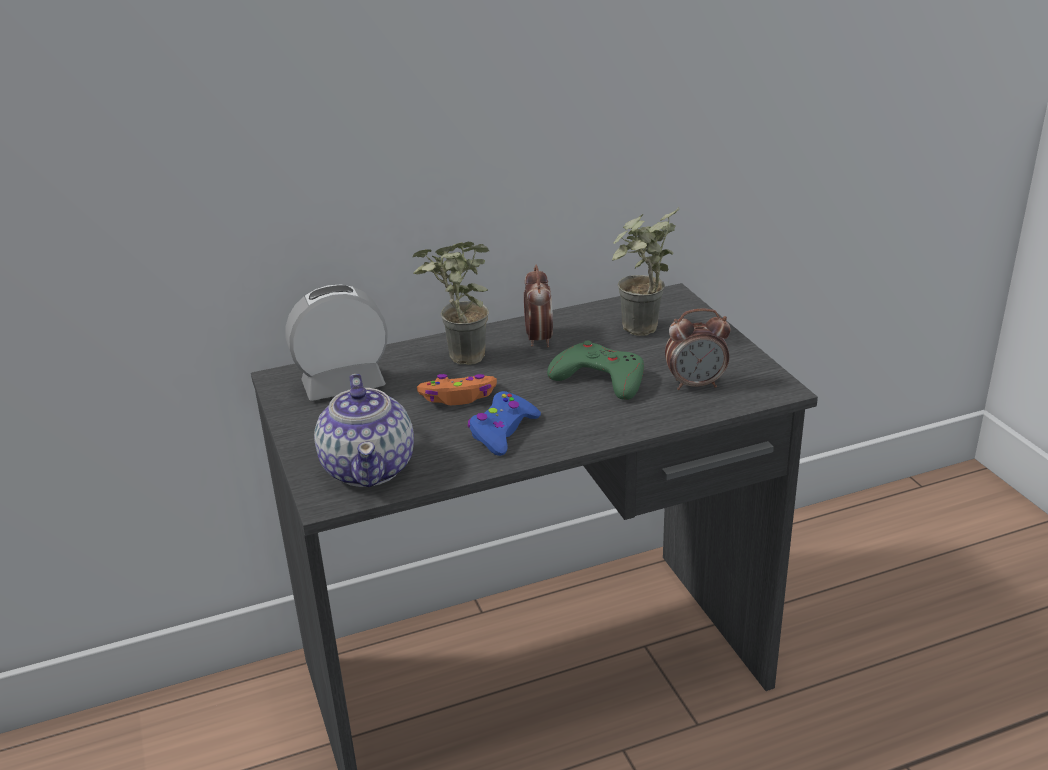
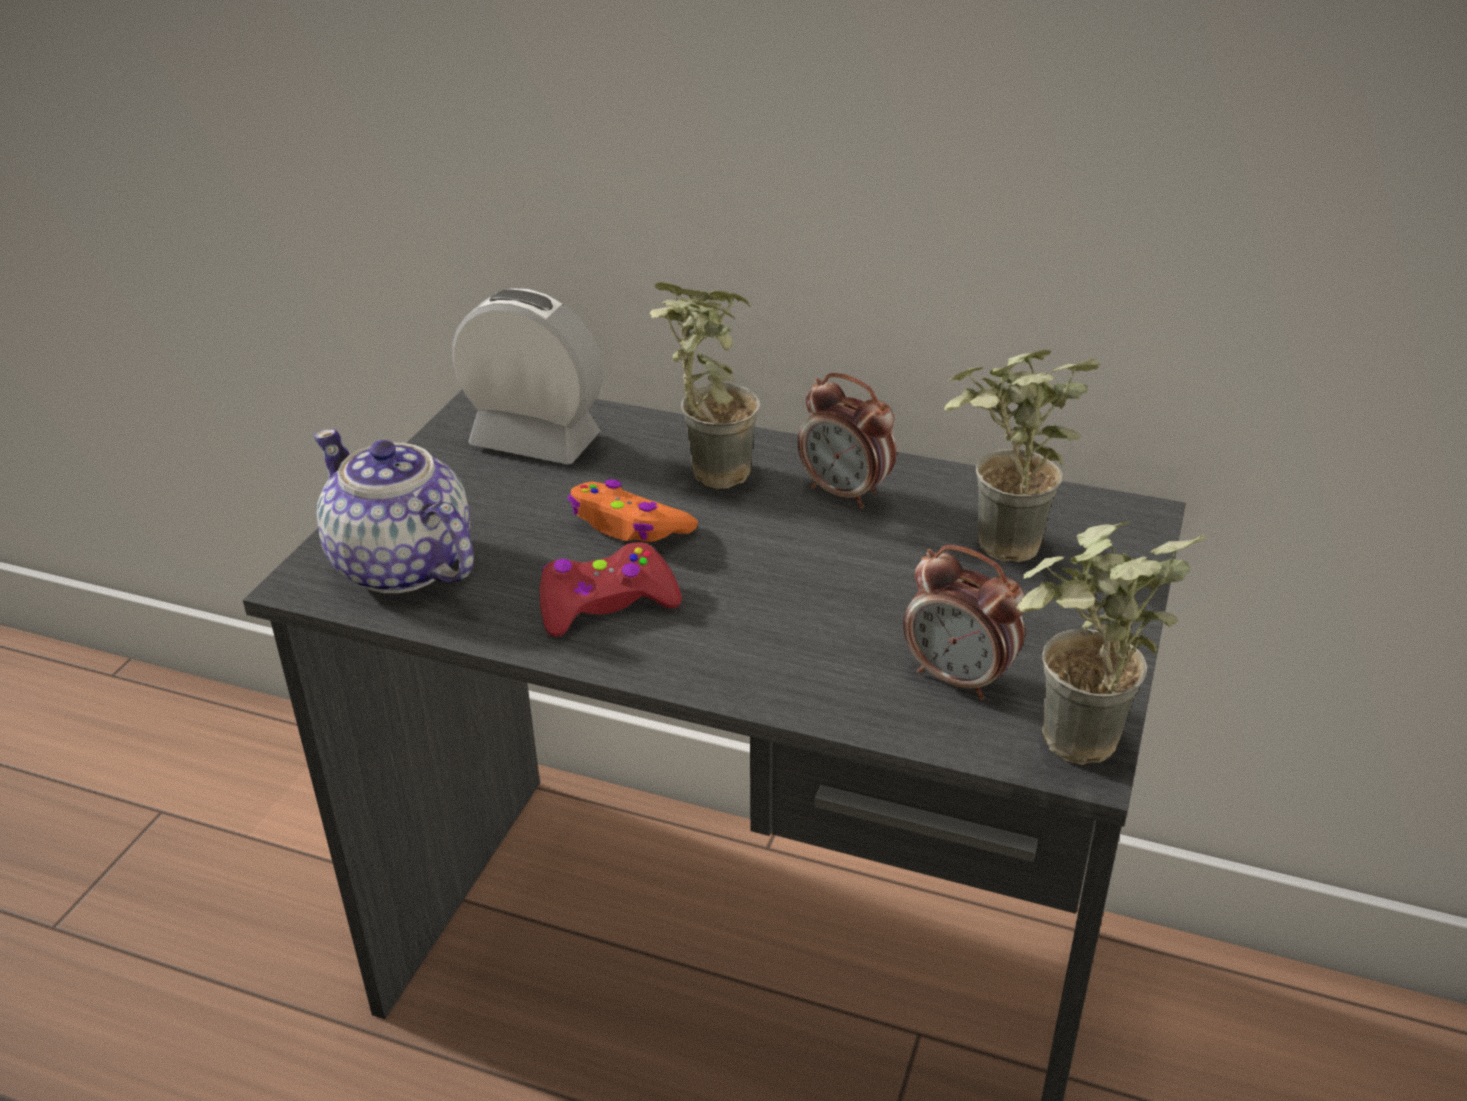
camera: 40 degrees right, 5 degrees up
(369, 467) = (402, 566): teapot -> teapot turned 105 degrees clockwise
(502, 432) = (606, 603): blue game controller -> red game controller
(538, 339) = (845, 493): alarm clock -> alarm clock turned 90 degrees clockwise
(600, 378) = (838, 594): green game controller -> none
(773, 389) = (1069, 755): none -> potted plant

